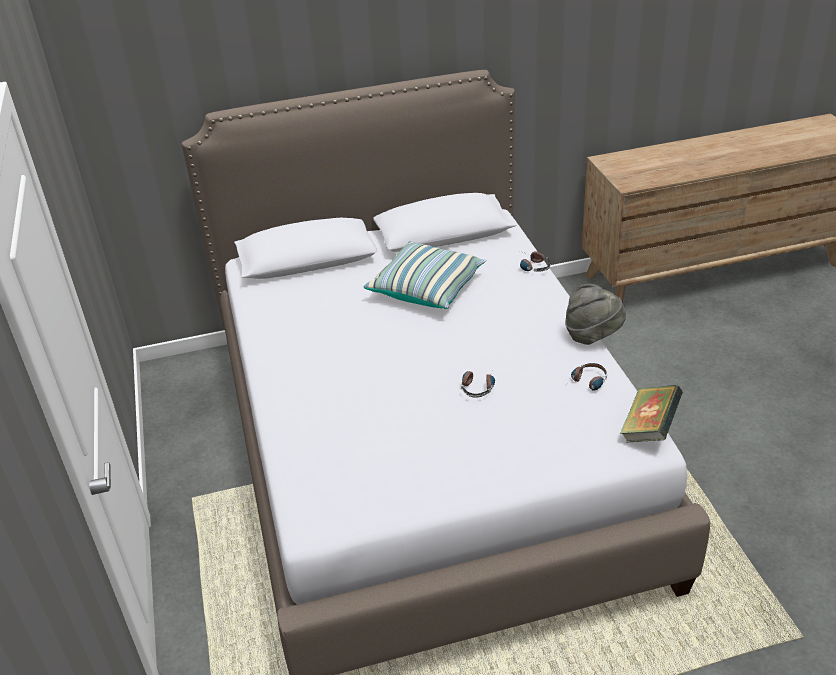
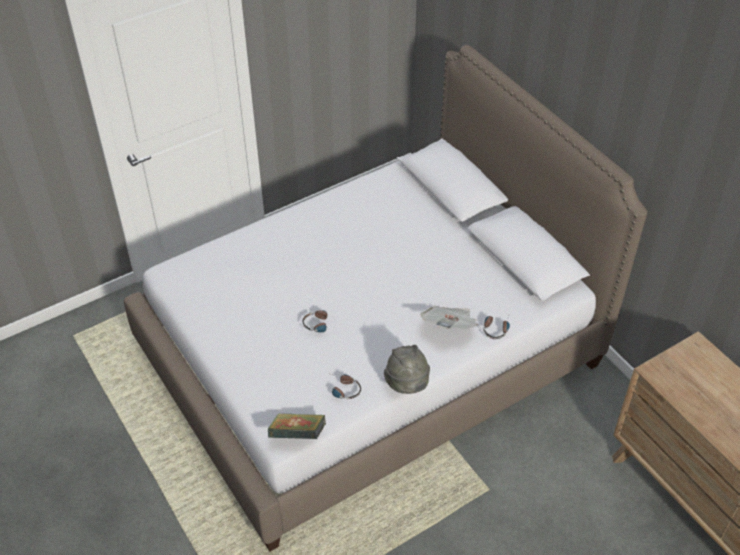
camera: 70 degrees right, 10 degrees up
(427, 288) = (436, 267): pillow -> none
(519, 294) = (450, 327): none -> newspaper

